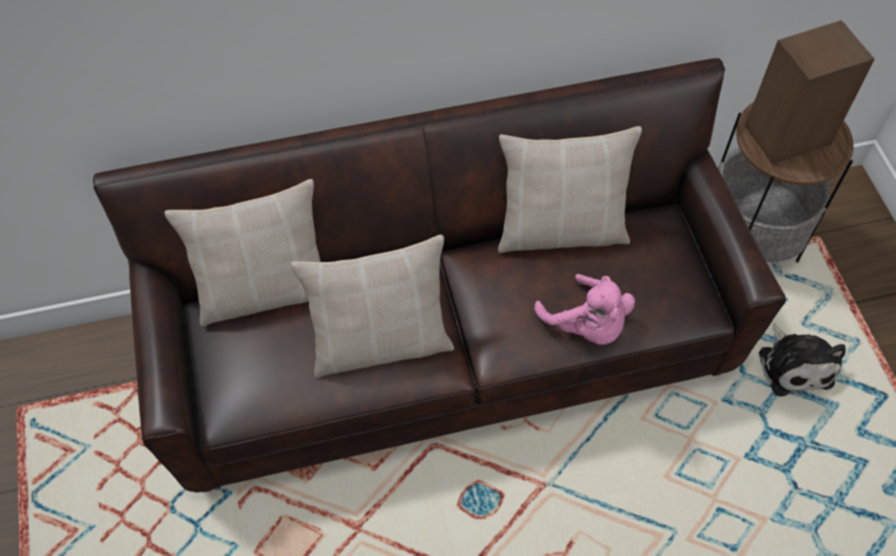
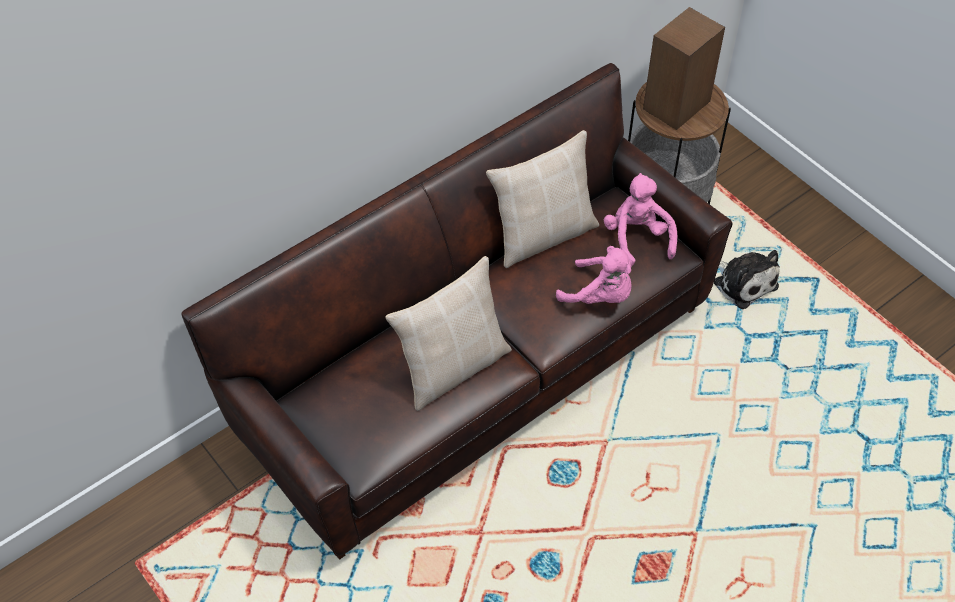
camera: 25 degrees left, 5 degrees down
(265, 291) = (339, 364): beige pillow -> none
(667, 274) = (637, 238): none -> pink plush toy

